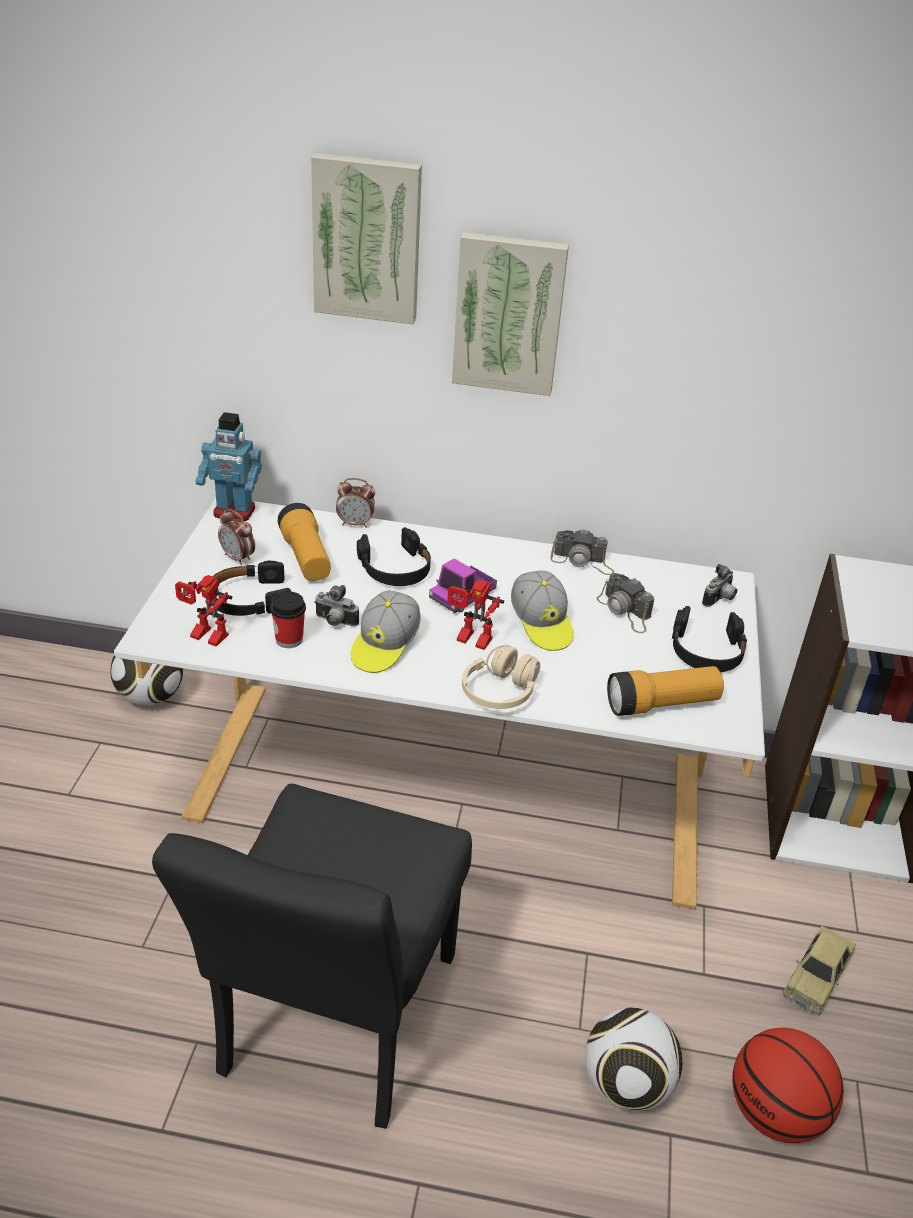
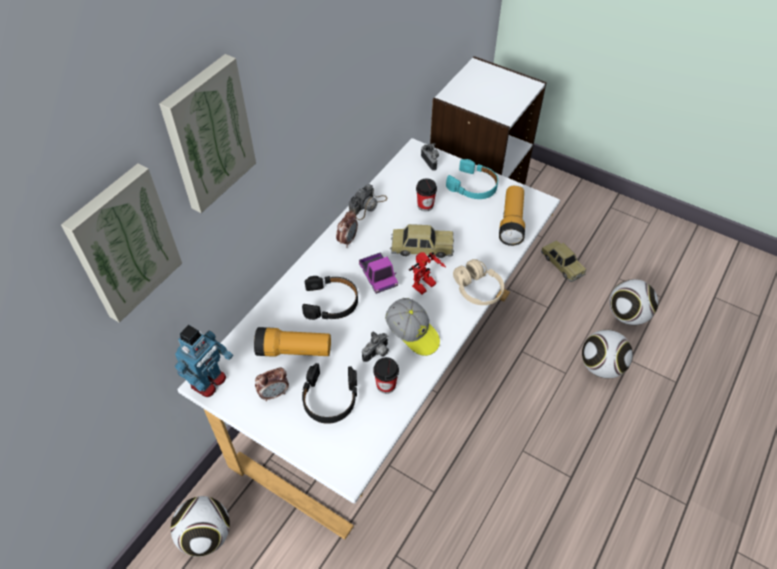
camera: 65 degrees left, 15 degrees up
(204, 637) = (363, 436): toy robot -> none
(330, 1029) = (536, 492): black chair -> none
(355, 524) = (265, 309): alarm clock -> alarm clock (347, 240)
(509, 313) = (290, 107): picture -> picture (123, 243)
(541, 624) = (421, 248): cap -> toy car
(625, 611) = (425, 205): camera -> cup
(706, 651) = (473, 186): black headphones -> turquoise headphones
(775, 1112) = (627, 315): basketball -> football

